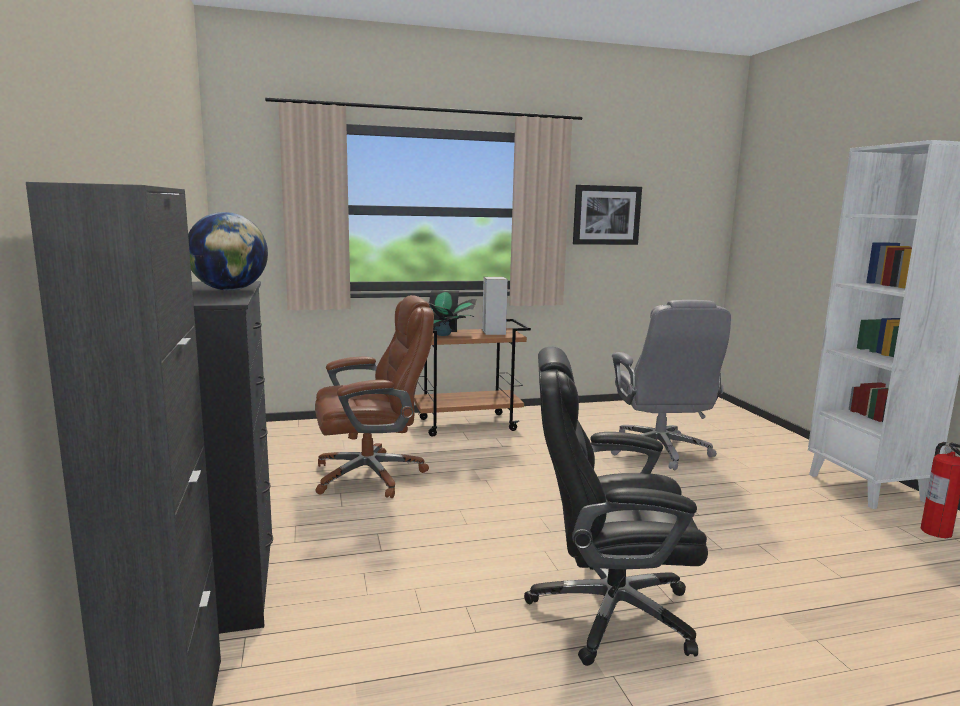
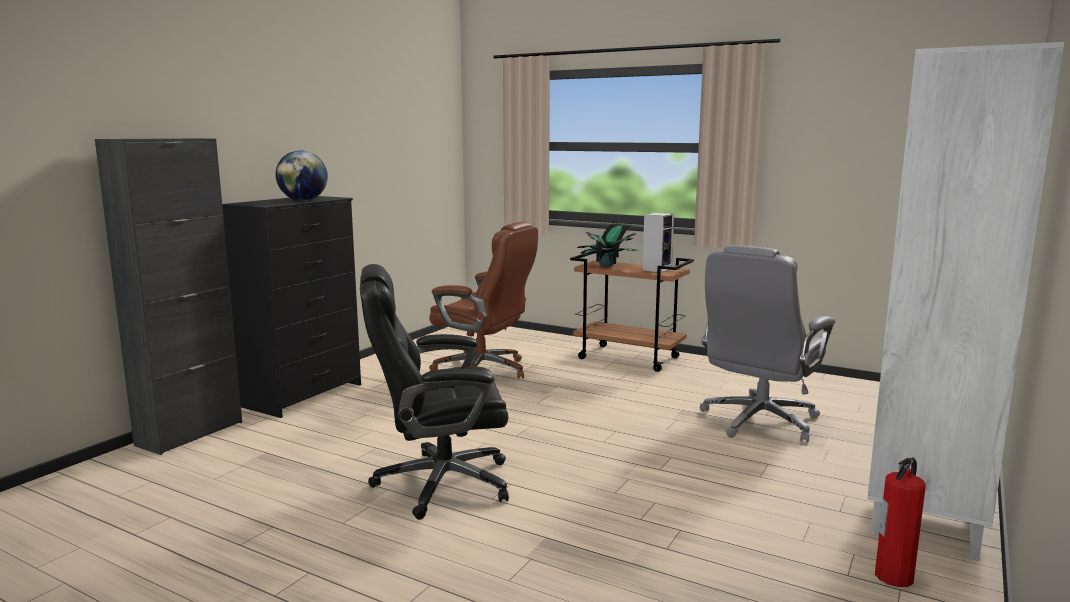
camera: 45 degrees right, 0 degrees up
(606, 215) = (822, 149): picture -> none
(607, 612) = (440, 483): black office chair -> black office chair turned 60 degrees counterclockwise

